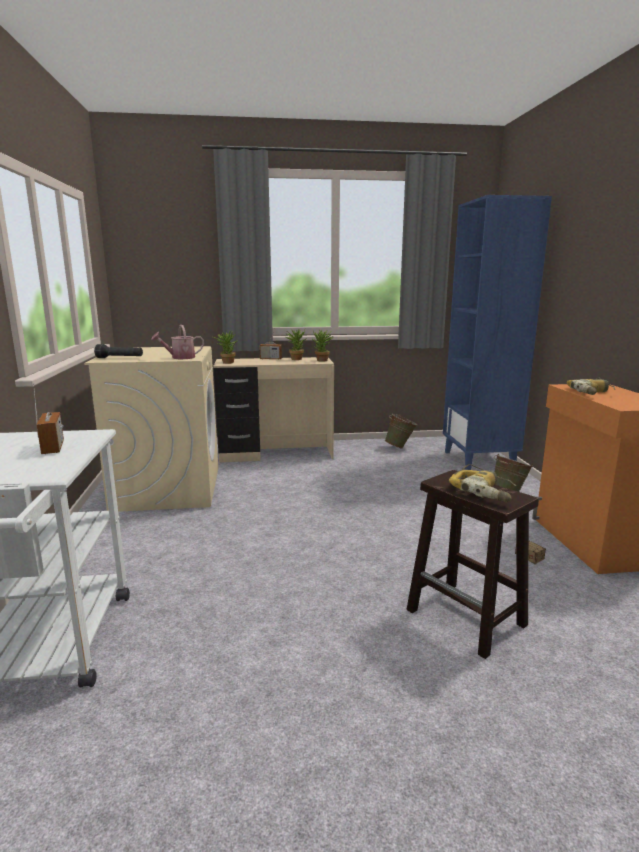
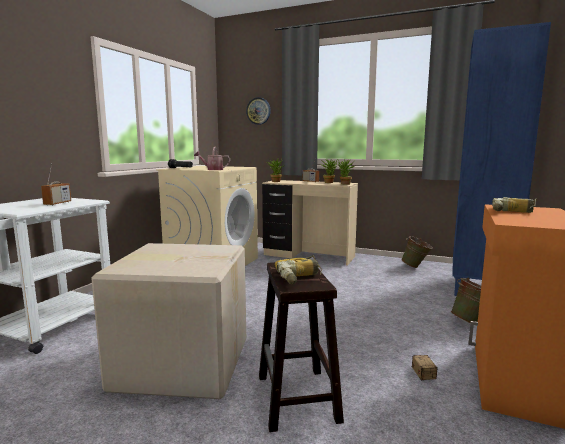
camera: 30 degrees right, 5 degrees down
(177, 262) = (258, 111): none -> wall clock
(308, 624) = (181, 362): none -> cardboard box

